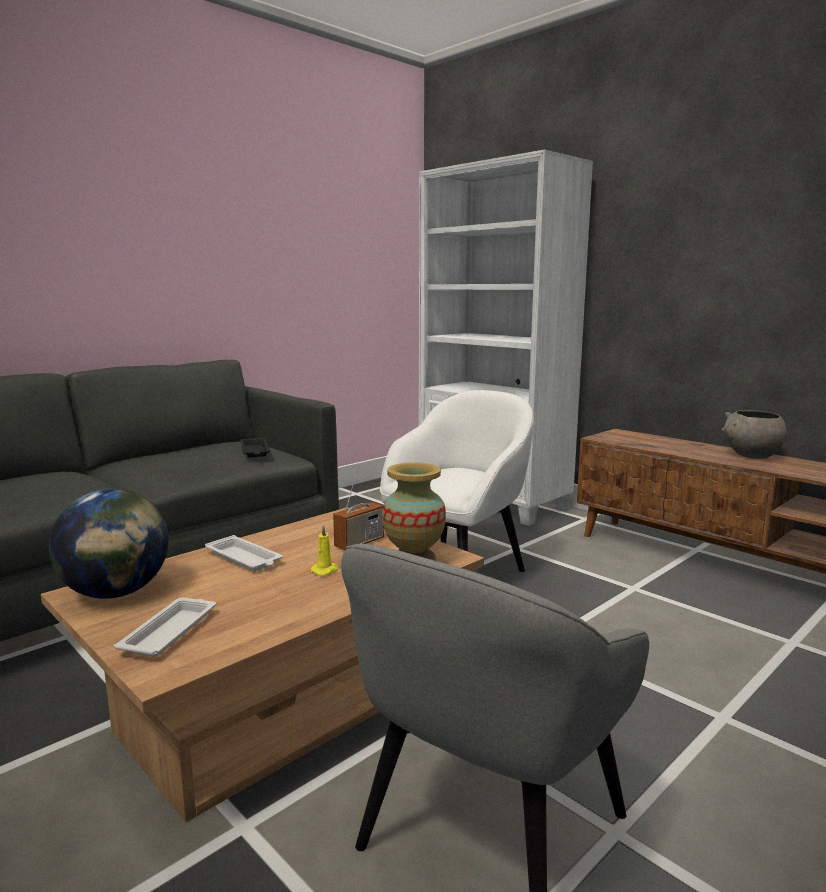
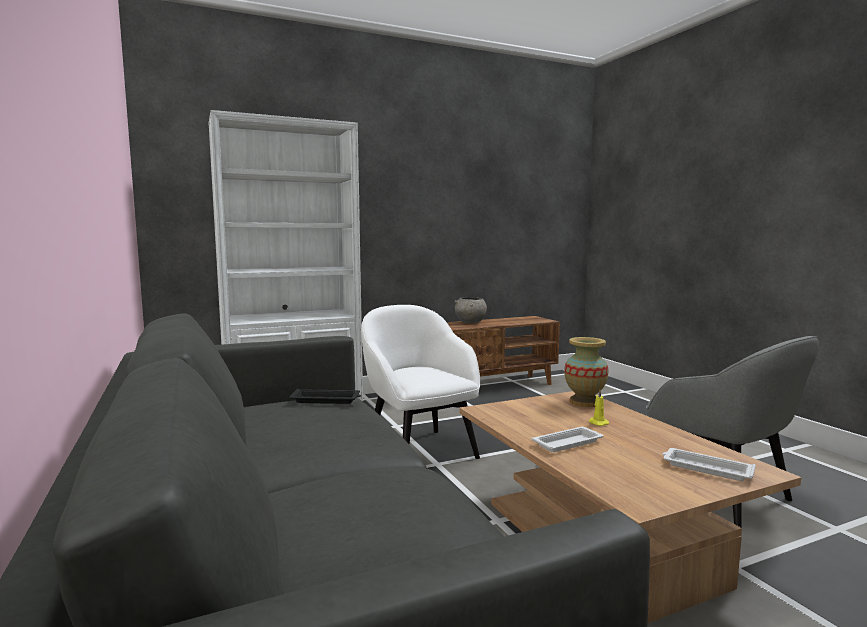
camera: 70 degrees left, 5 degrees down
(116, 593) = (638, 488): globe -> none
(359, 543) = (546, 411): radio -> none

